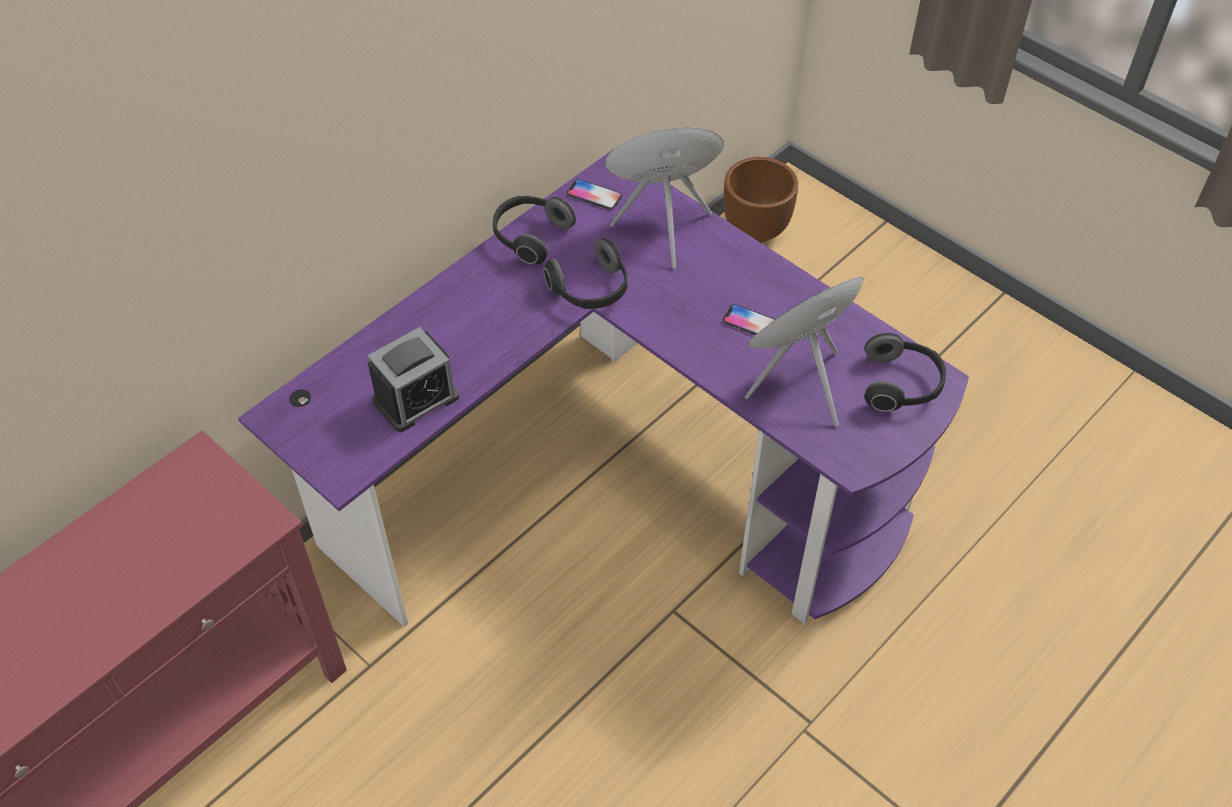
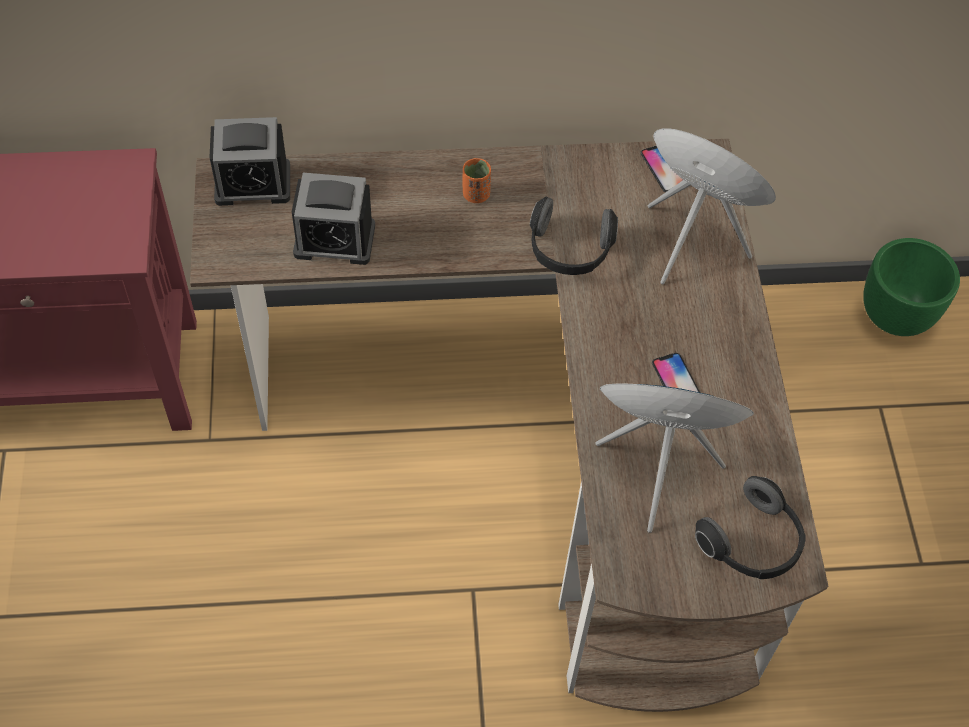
camera: 40 degrees right, 5 degrees up
(307, 404) = (253, 183): none -> alarm clock
(484, 298) = (476, 194): none -> orange cup
(530, 237) = (569, 168): headphones -> none
(621, 478) = (544, 446): purple desk -> brown desk
(756, 230) = (894, 318): brown planter -> green planter

